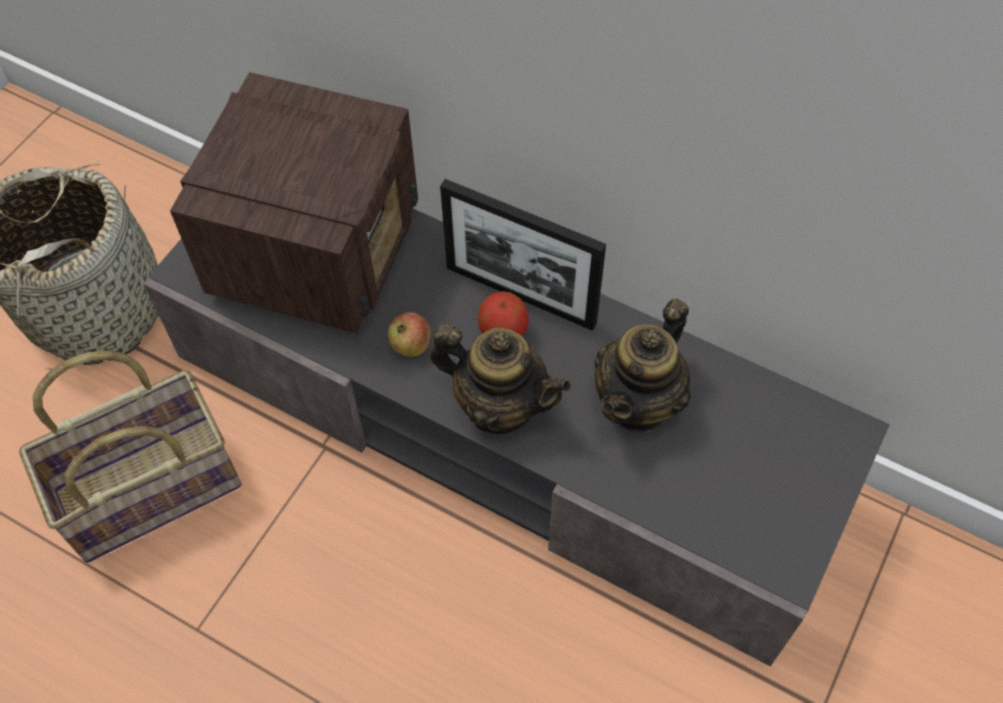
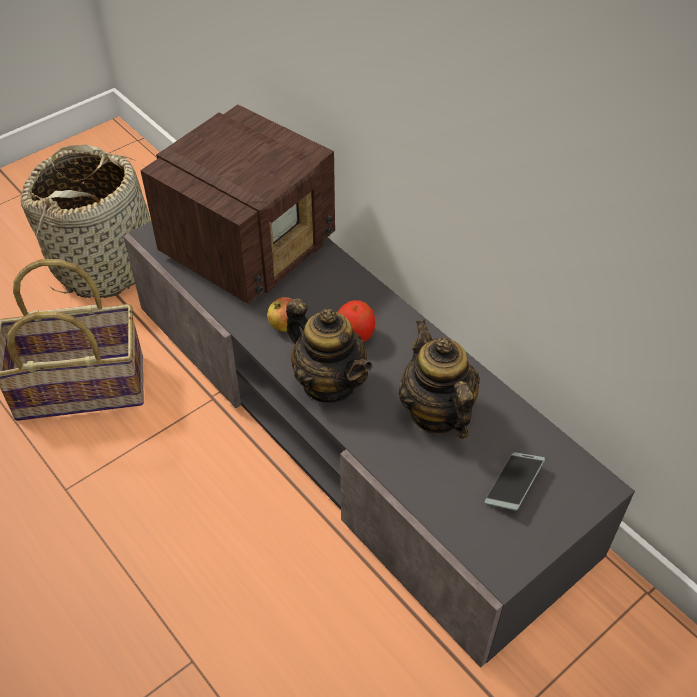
camera: 20 degrees right, 10 degrees down
(520, 295) = (380, 315): picture frame -> none
(639, 402) = (435, 413): teapot -> teapot turned 105 degrees clockwise
(761, 463) = (513, 485): none -> phone

